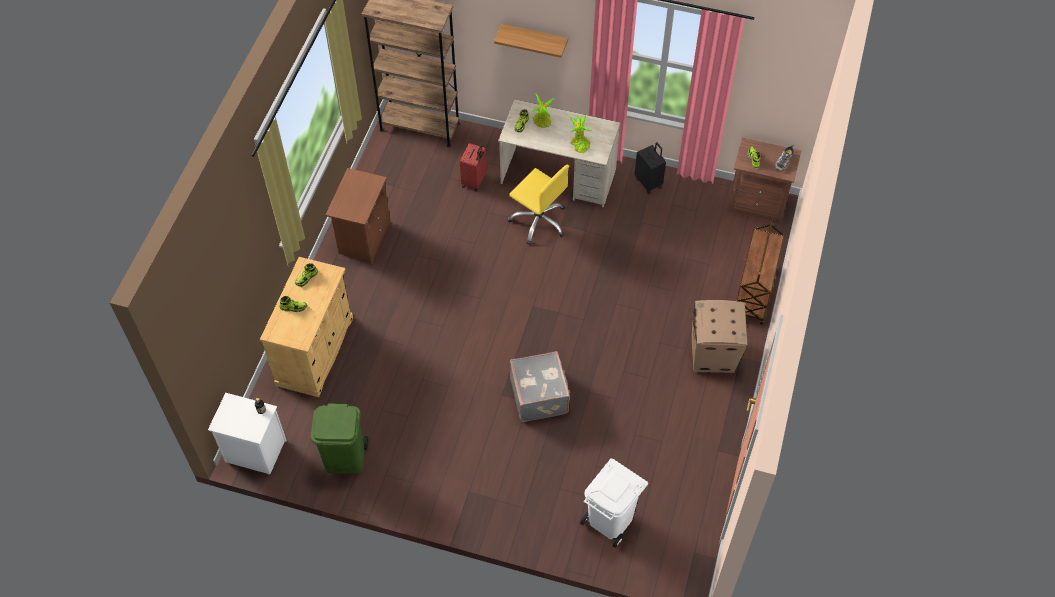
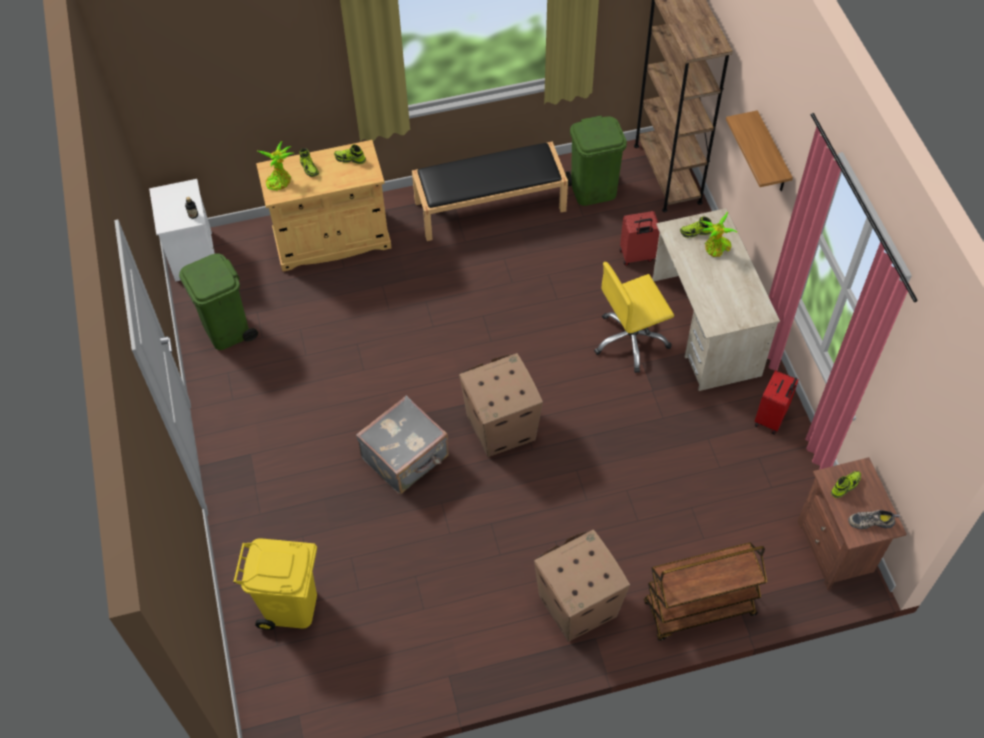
camera: 60 degrees right, 0 degrees up
(363, 239) = (490, 205): brown nightstand -> black bench
(399, 174) = (593, 190): none -> green trash can
(539, 221) = (631, 340): yellow office chair -> yellow office chair turned 60 degrees clockwise
(554, 329) = (500, 428): none -> cardboard box
(579, 144) = (713, 298): potted plant -> potted plant (279, 180)
(611, 521) = (291, 607): white trash can -> yellow trash can
(649, 182) = (771, 418): black suitcase -> red suitcase

